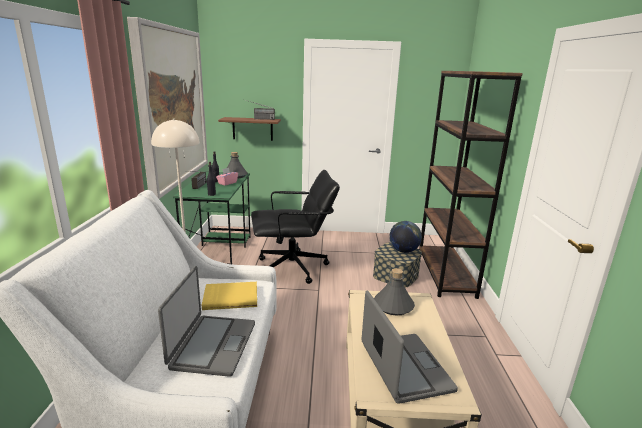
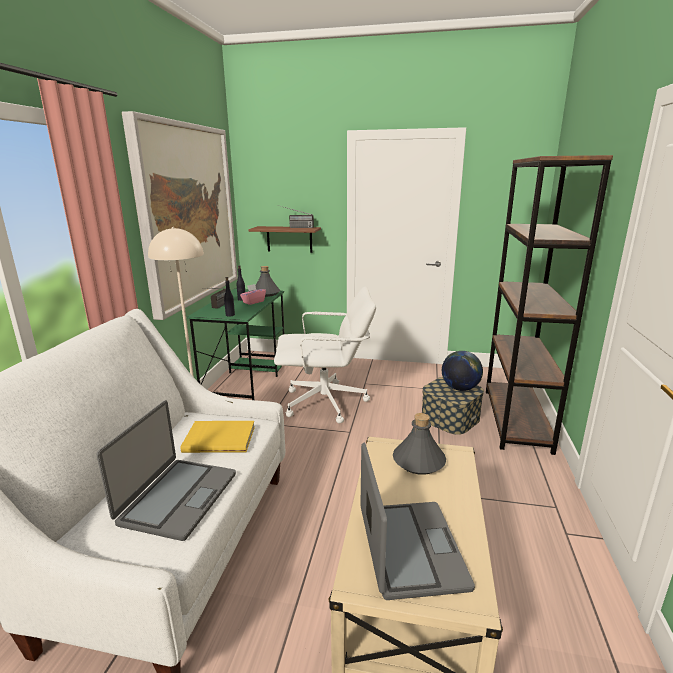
camera: 10 degrees right, 0 degrees up
(293, 268) = (326, 403): black office chair -> white office chair

